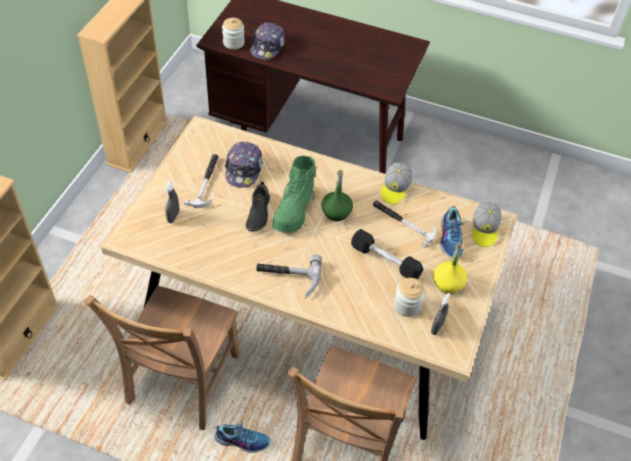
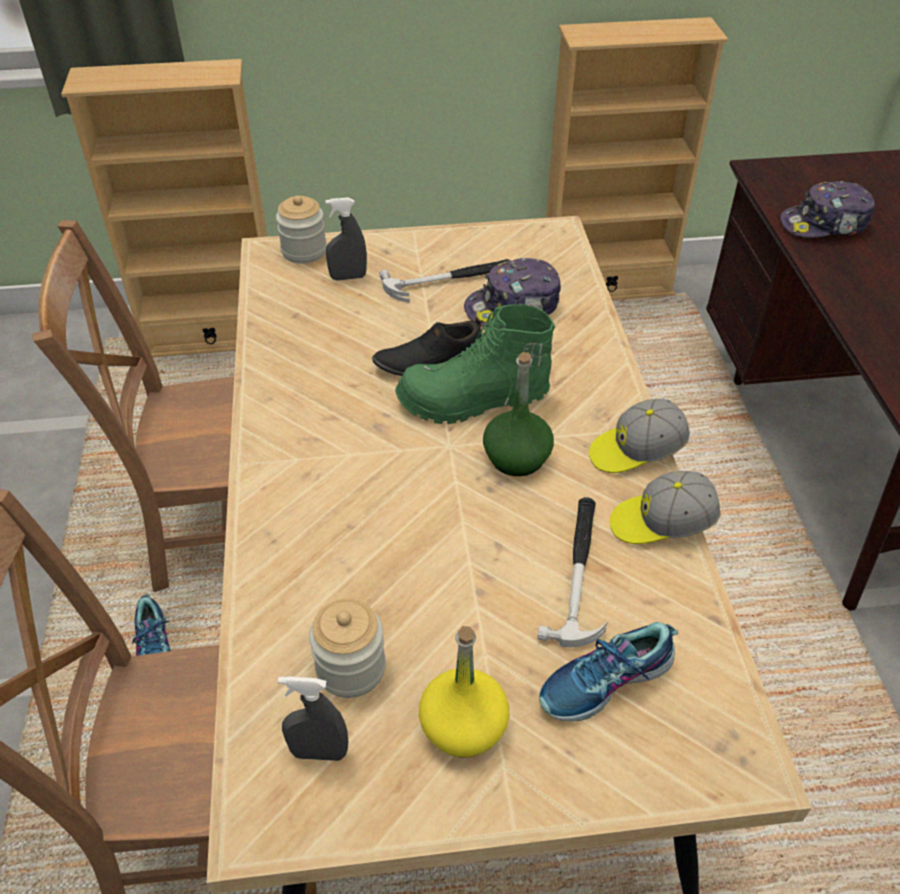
camera: 65 degrees right, 5 degrees down
(233, 43) = (783, 189): jar -> jar (304, 251)
(288, 278) = (308, 453): hammer -> none
(385, 261) = (449, 582): black dumbbell -> none
(484, 229) = (692, 744): cap -> cap (636, 451)

